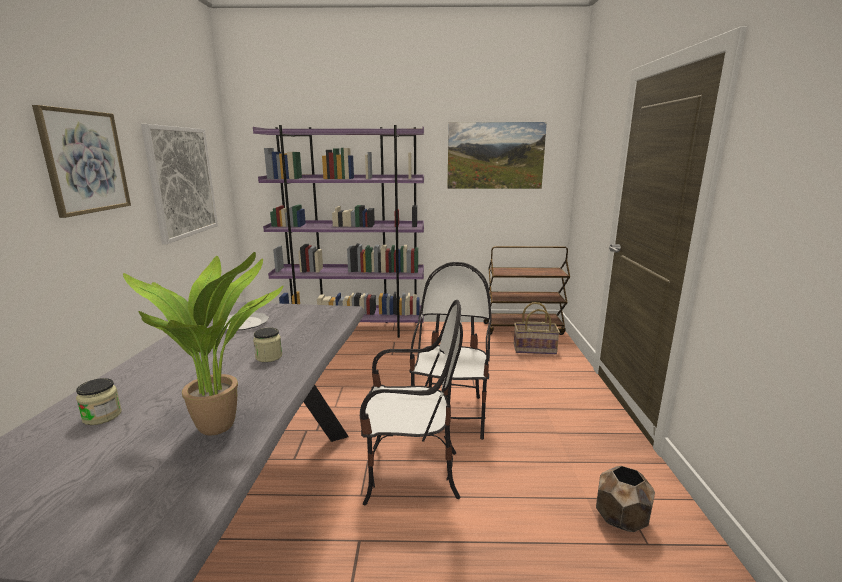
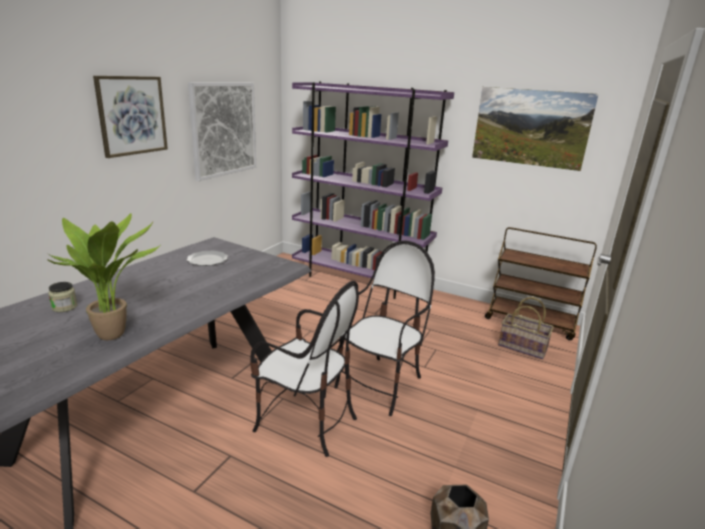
camera: 25 degrees right, 5 degrees up
(269, 357) = (194, 292): jar -> none

